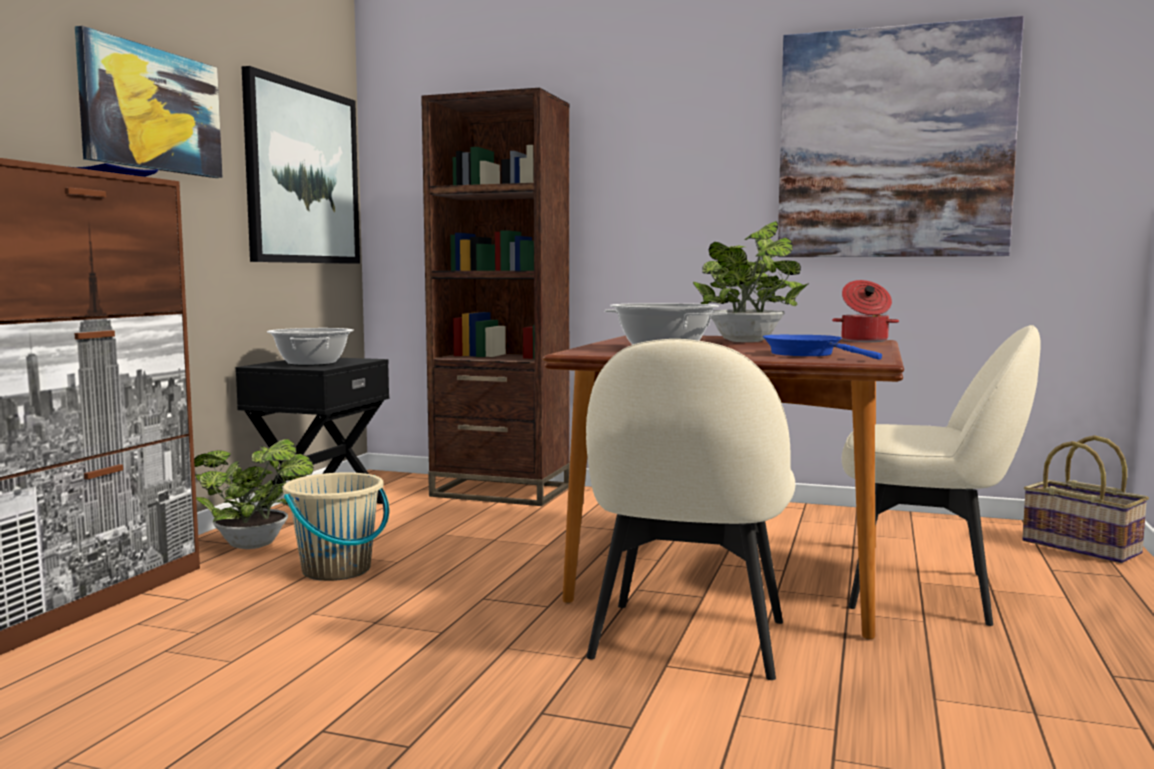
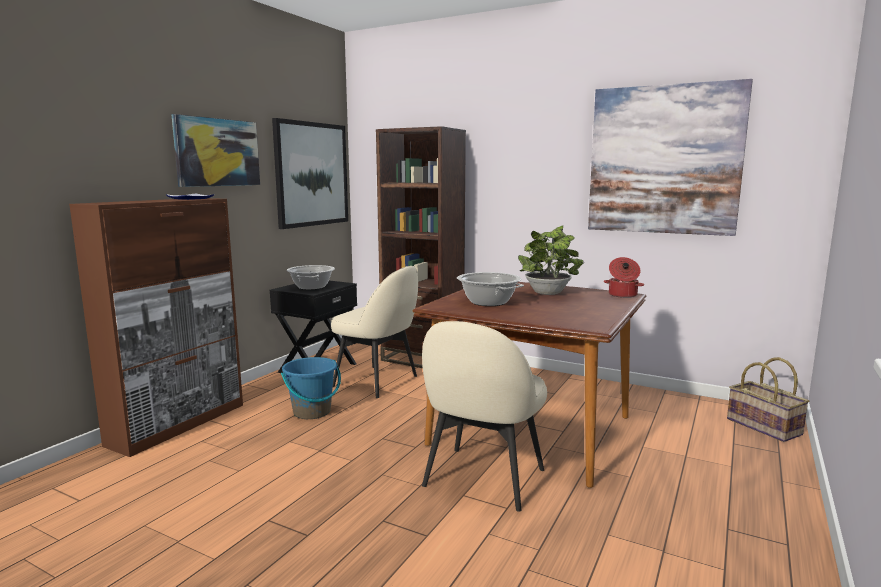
camera: 10 degrees right, 5 degrees up
(257, 545) = (277, 391): potted plant -> none
(337, 570) = (312, 412): beige bucket -> blue bucket
(807, 354) = (566, 315): blue frying pan -> none
(925, 591) = (642, 454): beige chair -> beige chair (377, 382)

